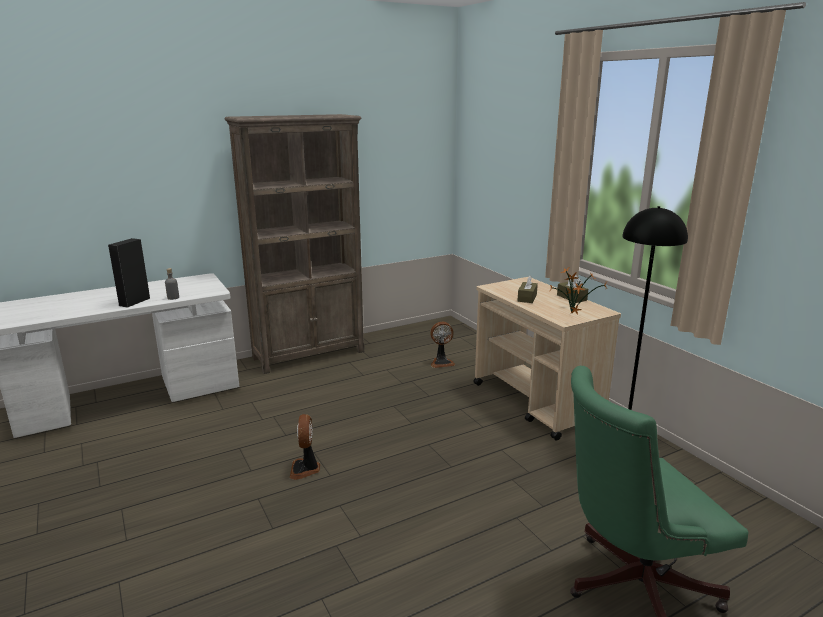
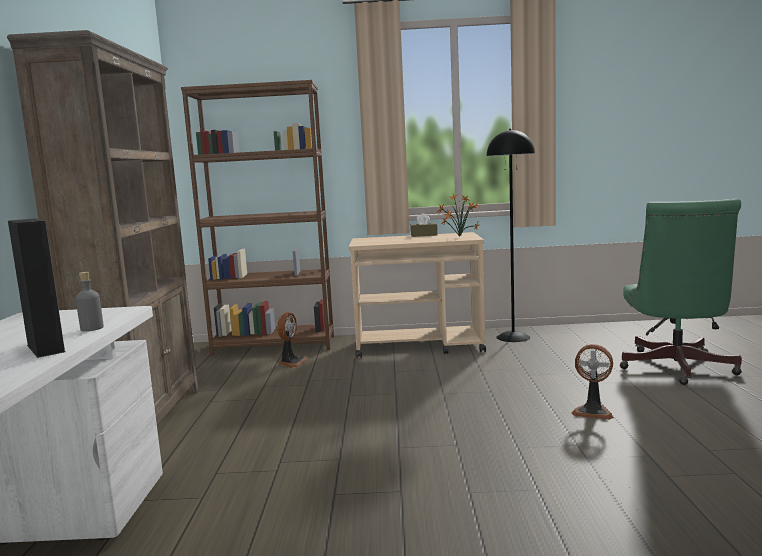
camera: 60 degrees left, 10 degrees down
(305, 469) = (431, 456): fan -> fan (593, 411)
(473, 343) = (274, 345): none -> brown bookcase
(527, 298) = (405, 240): brown tissue box -> none

